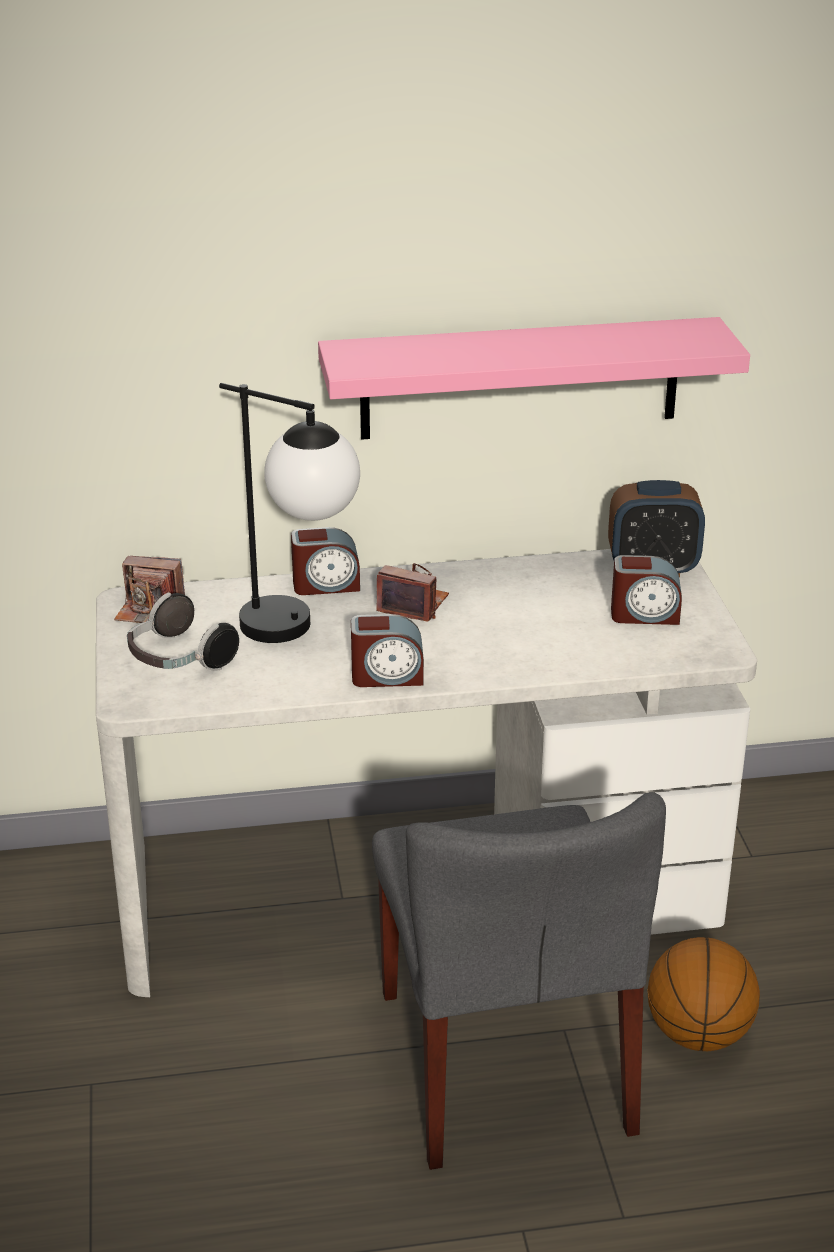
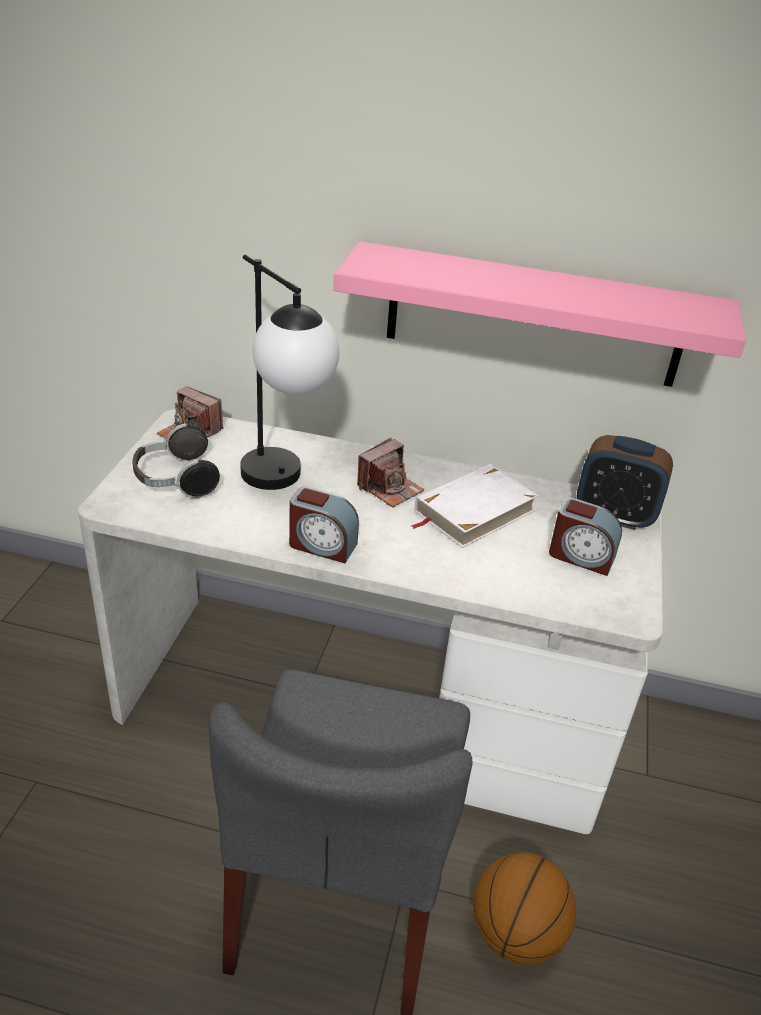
camera: 20 degrees right, 5 degrees up
(326, 585) = (334, 451): alarm clock -> none
(413, 605) = (389, 488): camera -> camera turned 90 degrees clockwise
(514, 603) = (474, 511): none -> white book

